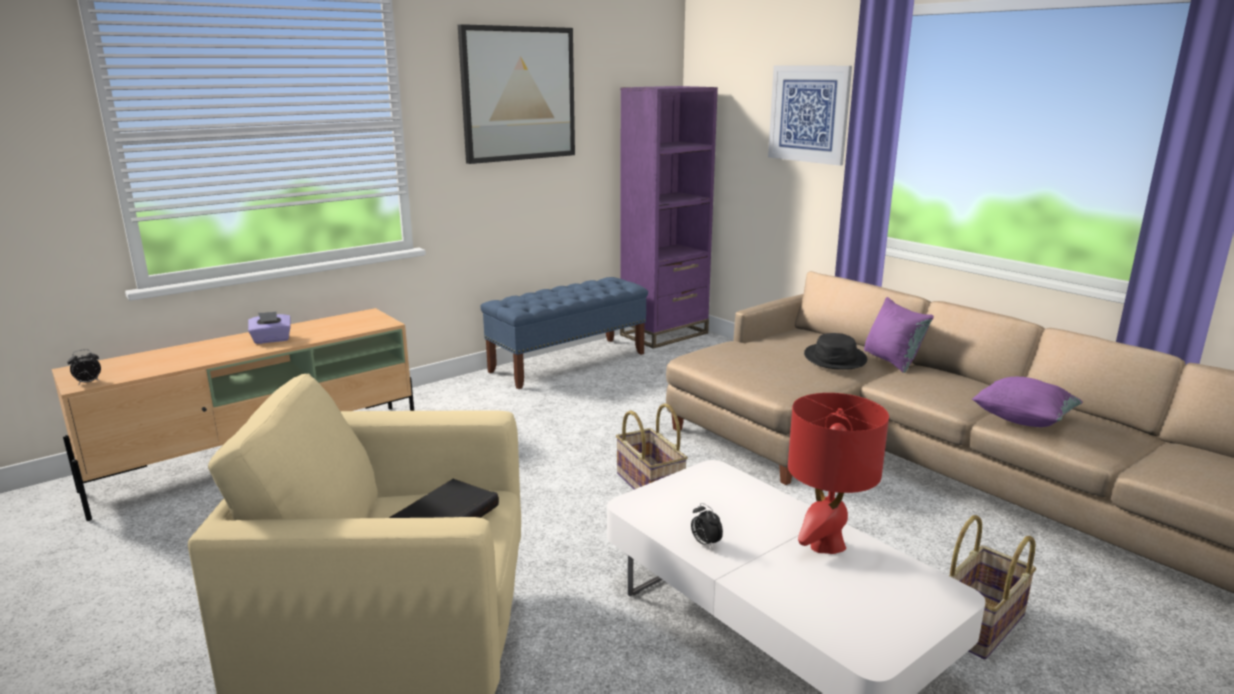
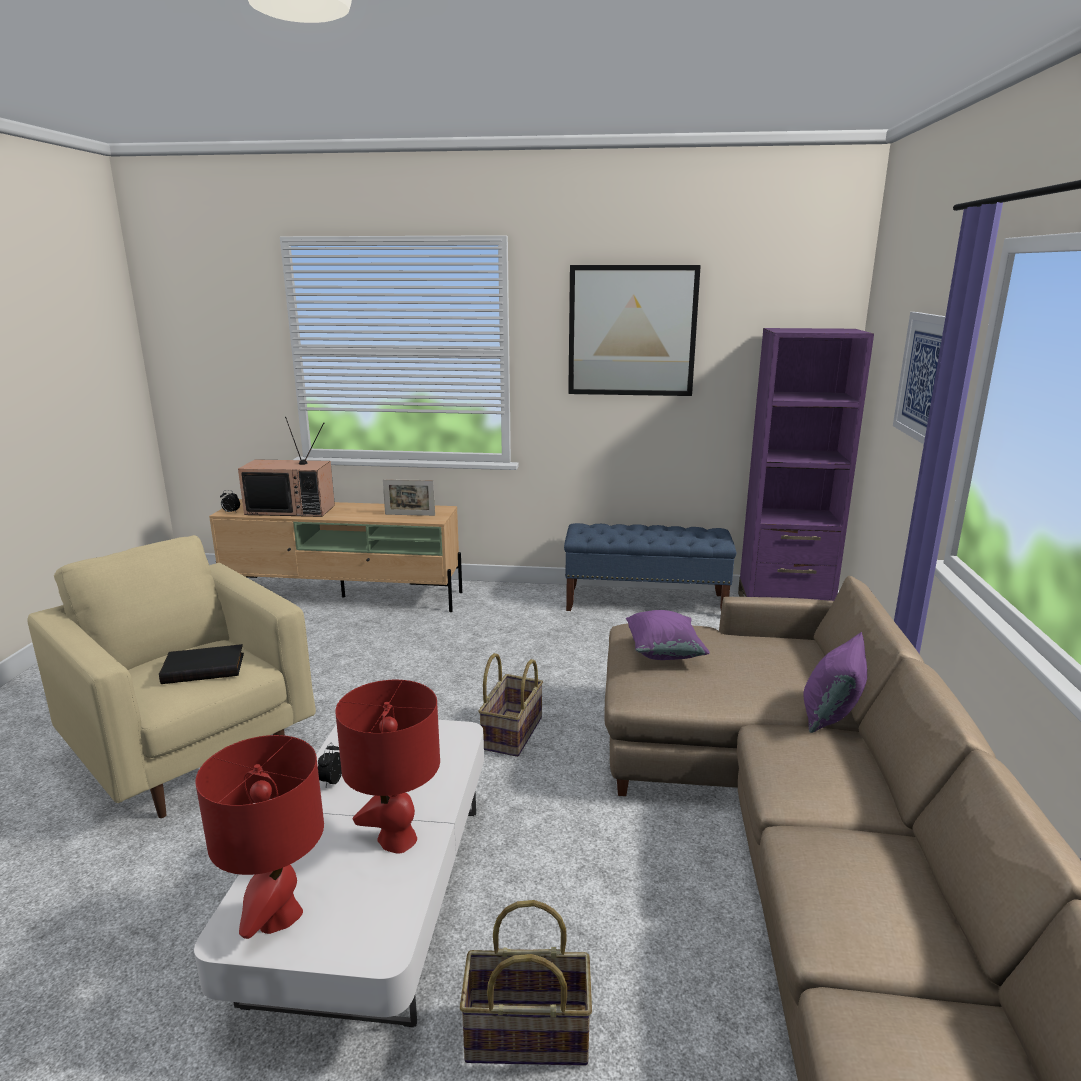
camera: 45 degrees right, 0 degrees up
(177, 358) = (292, 509): none -> television
(272, 340) = (354, 512): purple tissue box -> none
(346, 326) = (410, 515): none -> picture frame
(835, 358) = (760, 684): black hat -> none
(868, 625) = (279, 916): none -> red table lamp
(1023, 420) = (820, 852): purple pillow -> purple pillow (663, 653)

